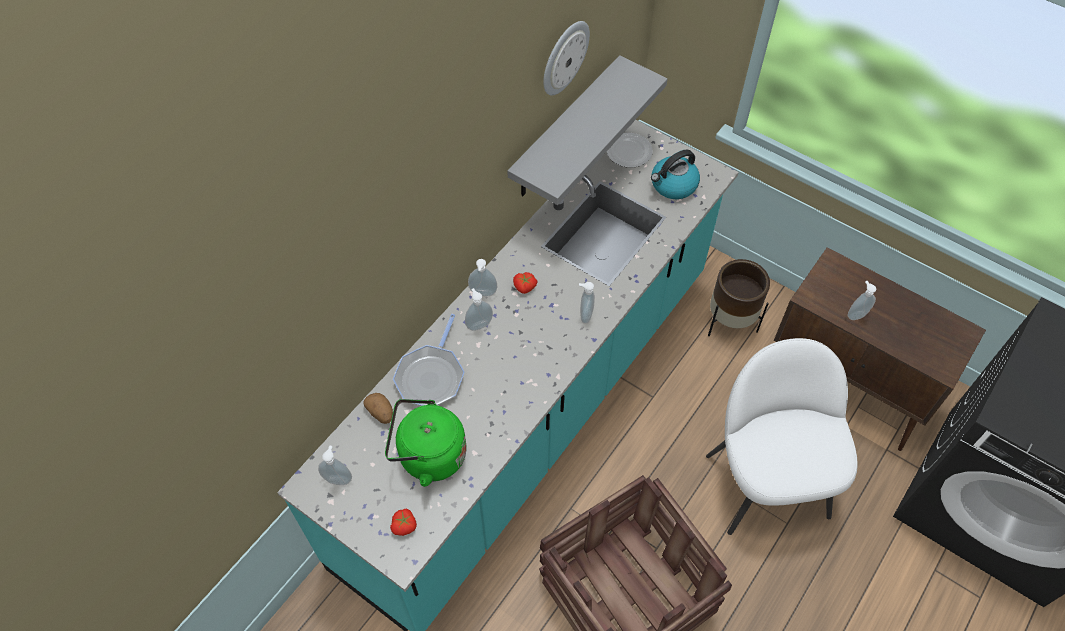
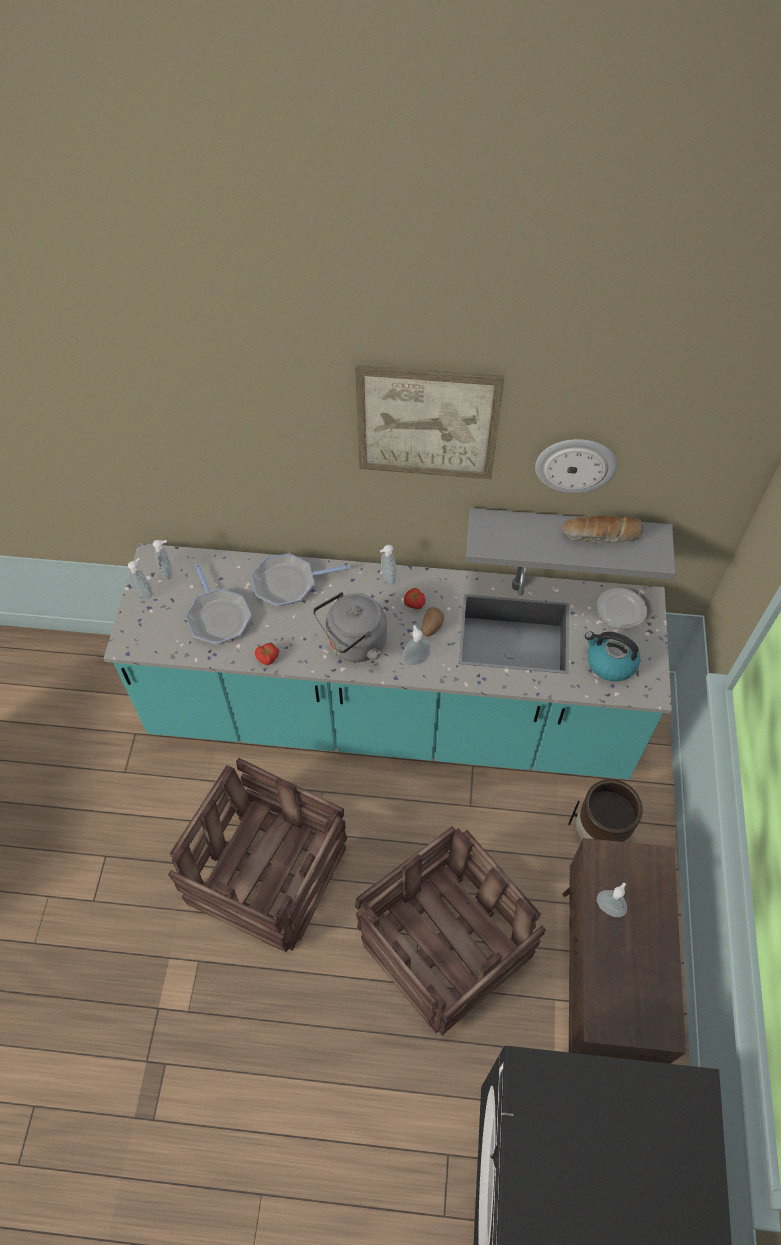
camera: 60 degrees right, 0 degrees up
(381, 413) = (236, 569): potato -> potato (431, 627)
(405, 526) = (152, 632): tomato -> tomato (268, 658)
(428, 455) = (218, 617): green kettle -> frying pan
(471, 114) = (427, 423): none -> picture
(478, 324) = (356, 590): soap dispenser -> soap dispenser (144, 592)
(537, 355) = (353, 644): none -> grey kettle
(600, 101) = (601, 535): none -> bread
(766, 482) = (445, 946): white chair -> crate

